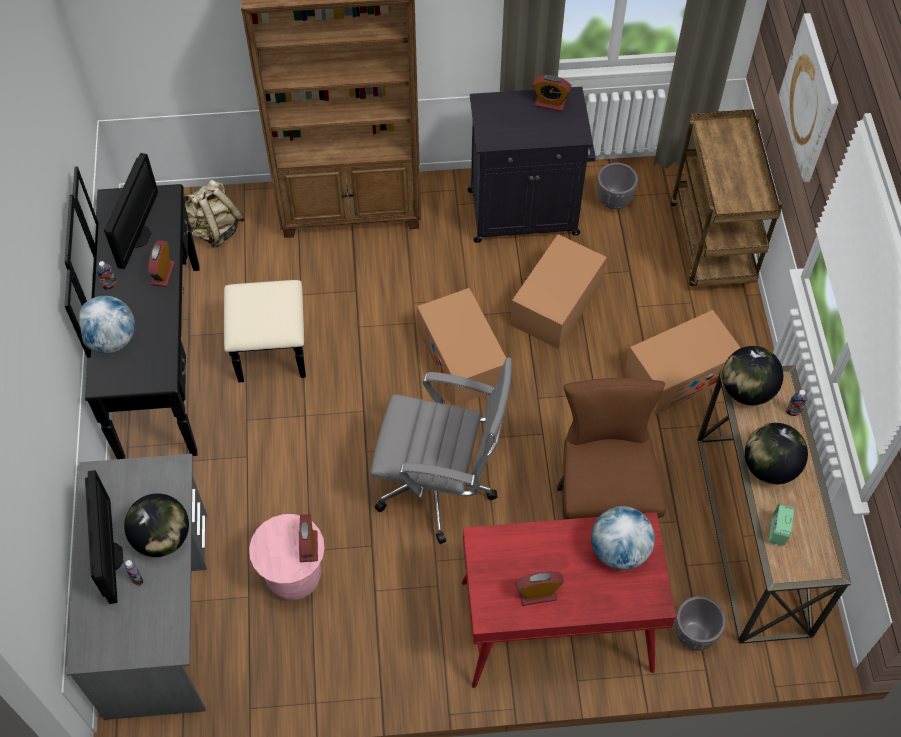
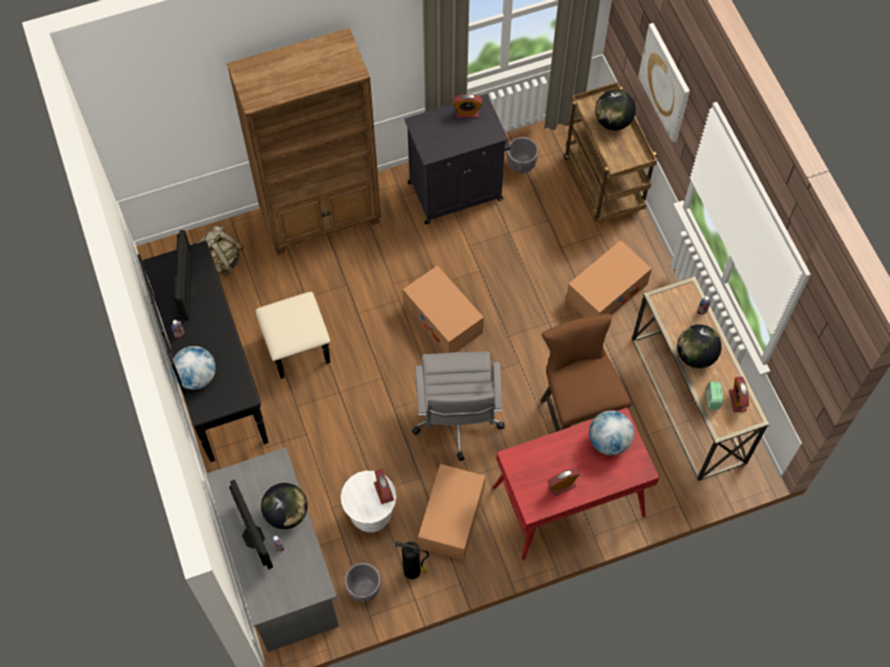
camera: 15 degrees left, 5 degrees up
(163, 274) = (217, 316): alarm clock -> alarm clock (737, 400)
(294, 578) = (371, 515): pink stool -> white stool
(325, 664) = (413, 571): none -> fire extinguisher
(441, 488) = (457, 422): grey office chair -> grey office chair turned 90 degrees clockwise
(556, 303) = (501, 259): cardboard box -> cardboard box (452, 518)
(693, 634) = (665, 482): grey planter -> grey planter (363, 589)
(747, 390) = (666, 303): globe -> globe (613, 121)

